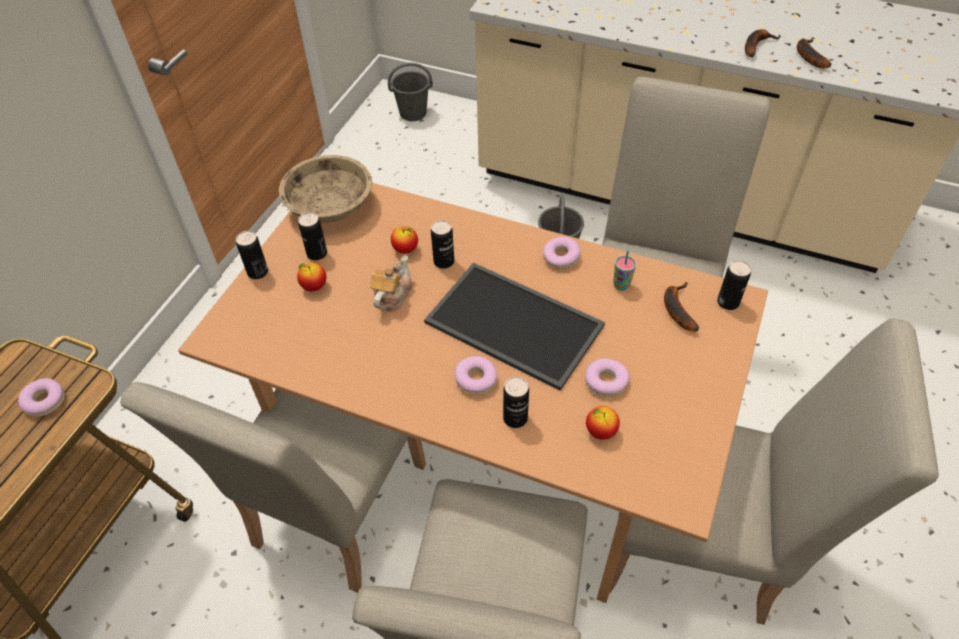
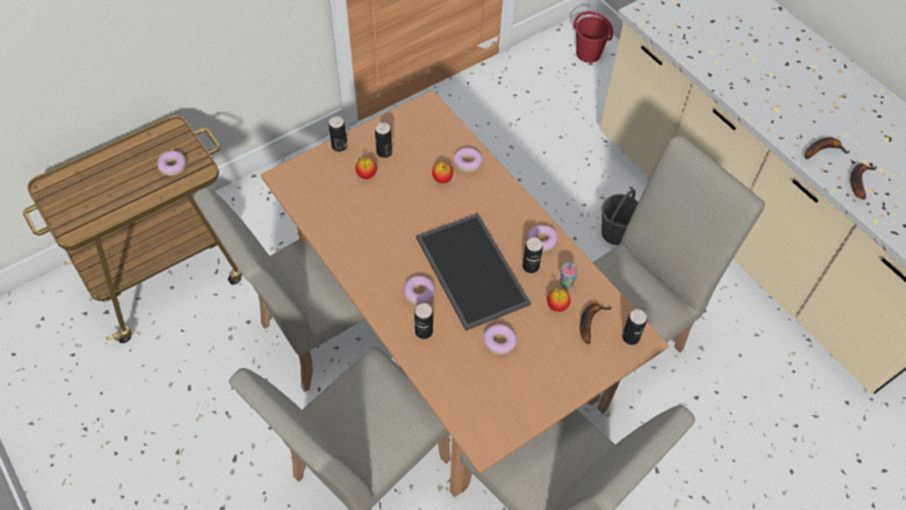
camera: 30 degrees right, 5 degrees up
(330, 206) = (416, 121): beige bowl -> none
(392, 295) = (410, 208): teapot -> none
(413, 113) = (589, 54): grey bucket -> red bucket
(420, 220) = (467, 163): none -> donut
(444, 261) = (460, 202): can -> can (530, 266)
(600, 431) = (469, 370): apple -> apple (557, 306)

